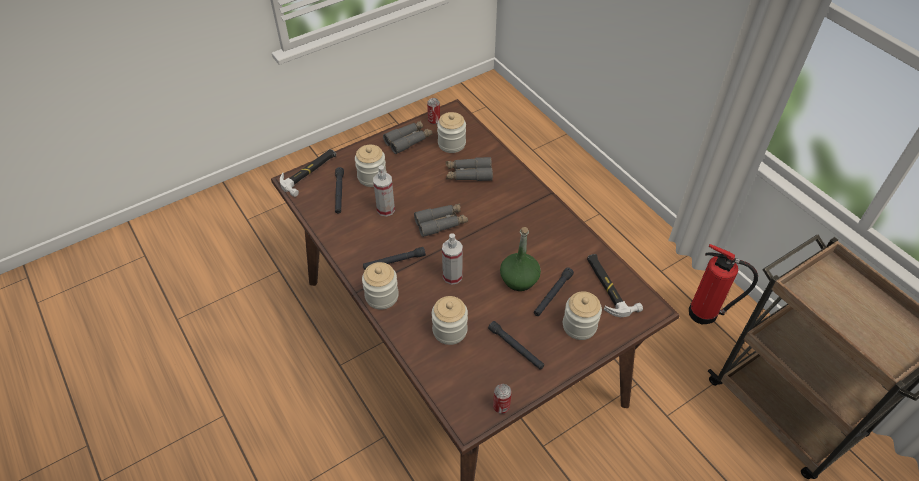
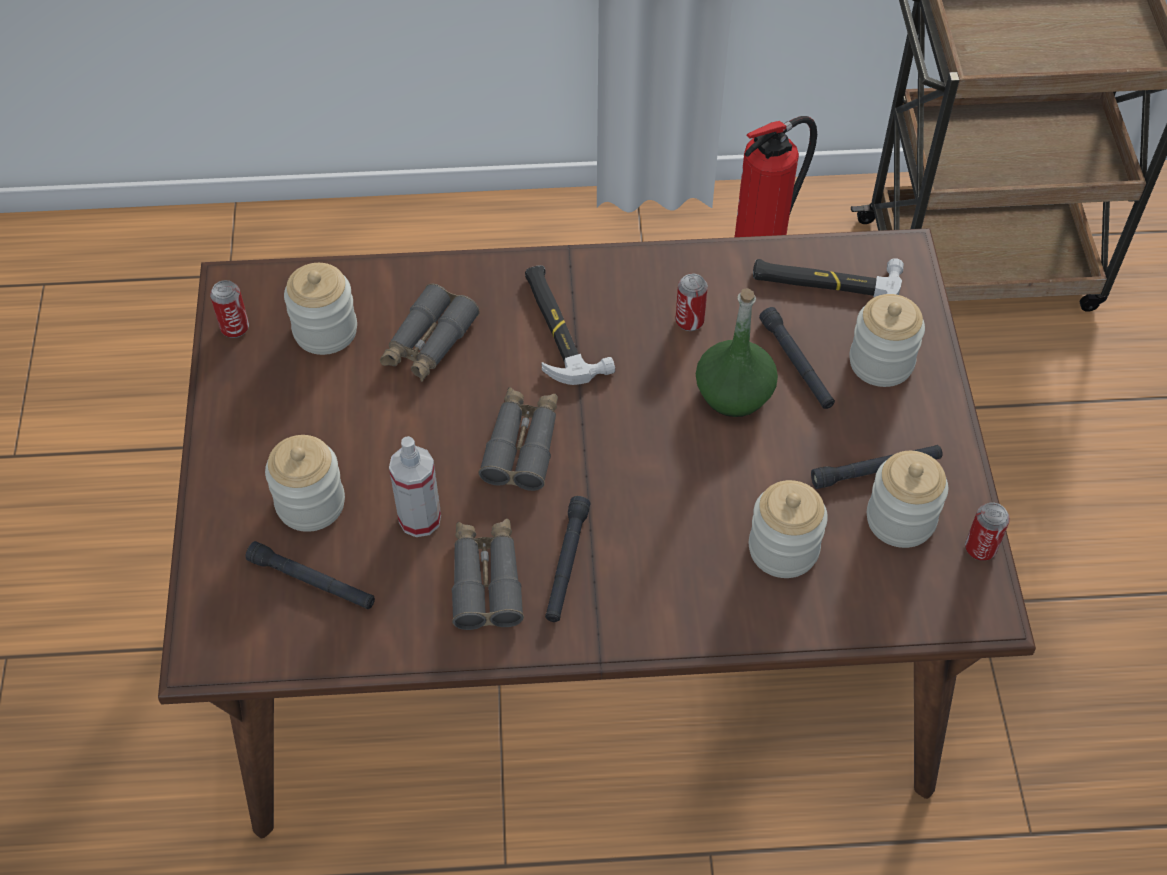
camera: 60 degrees left, 5 degrees up
(310, 172) = (206, 612): hammer -> hammer (559, 328)
(381, 296) = (638, 622): jar -> jar (900, 519)
(408, 140) = (256, 395): grey binoculars -> grey binoculars (486, 579)
(452, 276) = (663, 487): spray bottle -> none
(545, 248) = (689, 321): none -> can

